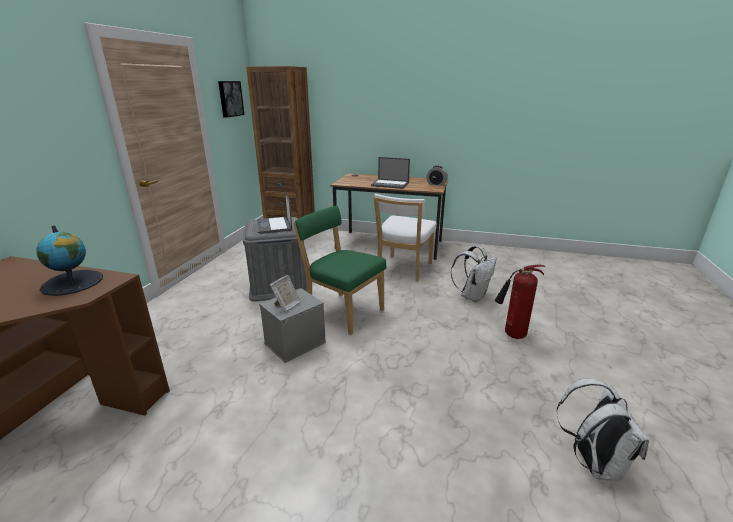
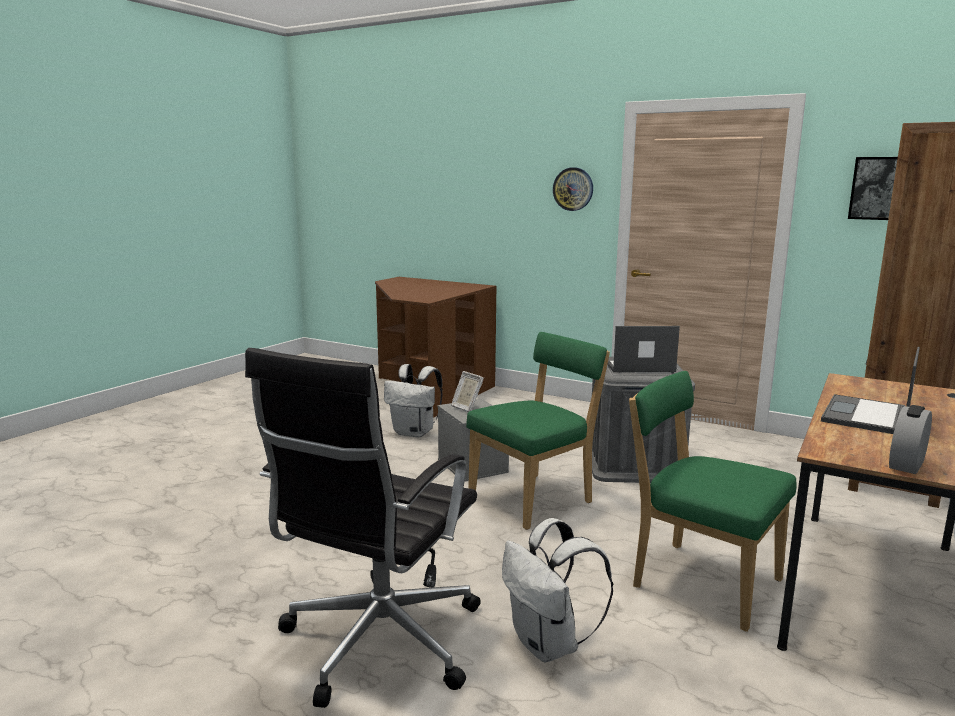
camera: 105 degrees right, 10 degrees down
(64, 116) = (573, 189): none -> wall clock
(73, 282) = (429, 295): globe -> none
(403, 270) = (699, 581): white chair -> green chair
(512, 335) = (377, 643): fire extinguisher -> black office chair
(592, 462) = (115, 602): white backpack -> white backpack (415, 432)

